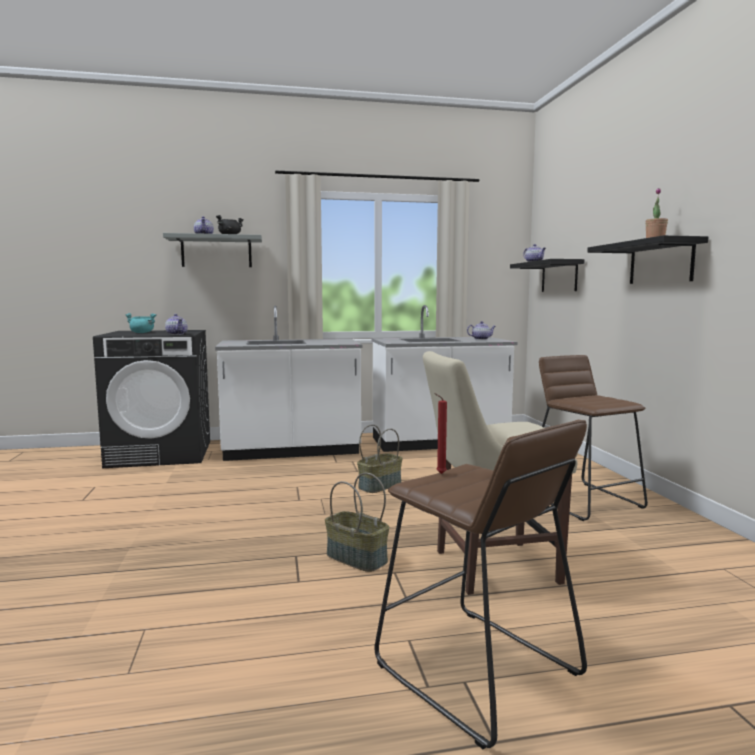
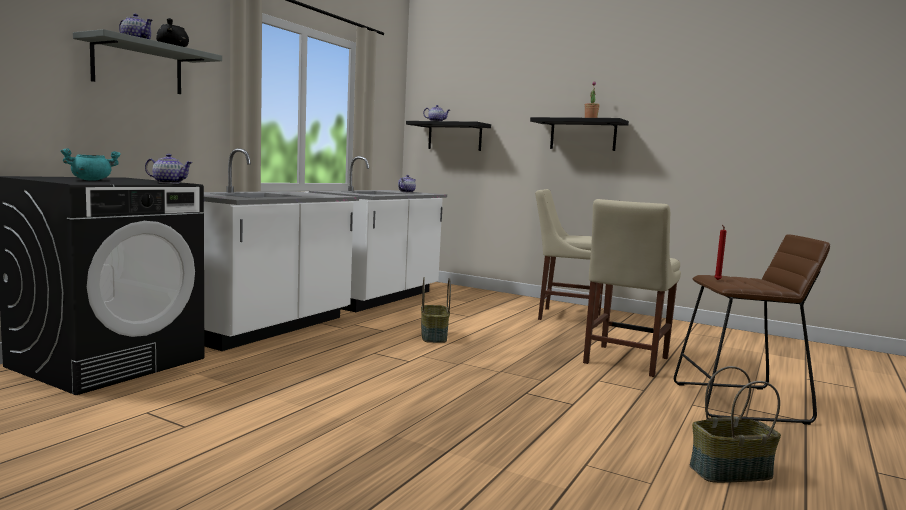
camera: 50 degrees left, 0 degrees up
(355, 558) = (560, 381): basket -> basket (730, 472)
(584, 501) = (565, 316): brown stool -> beige chair

